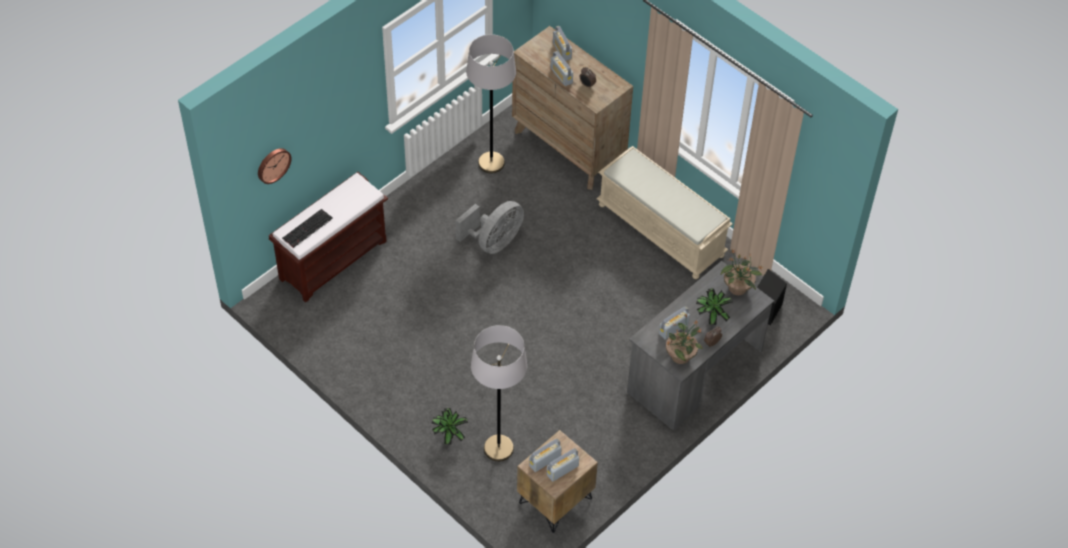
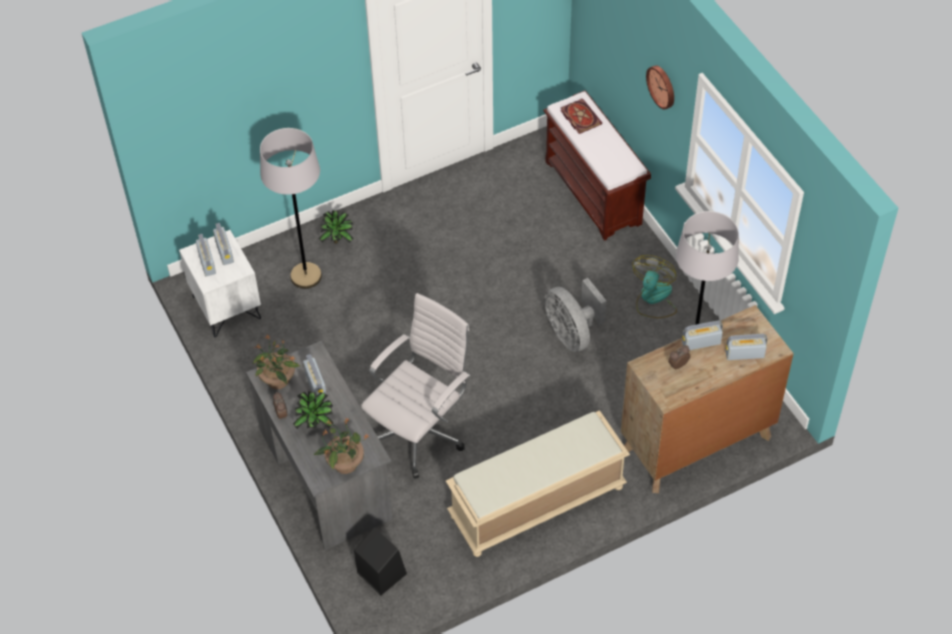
camera: 110 degrees right, 0 degrees up
(273, 164) = (602, 32): wall clock -> wall clock (662, 86)
(307, 229) = (579, 117): keyboard -> book
(439, 197) = (653, 299): none -> fan
(555, 501) = (226, 307): brown nightstand -> white nightstand
(629, 318) = (420, 433): none -> white office chair

